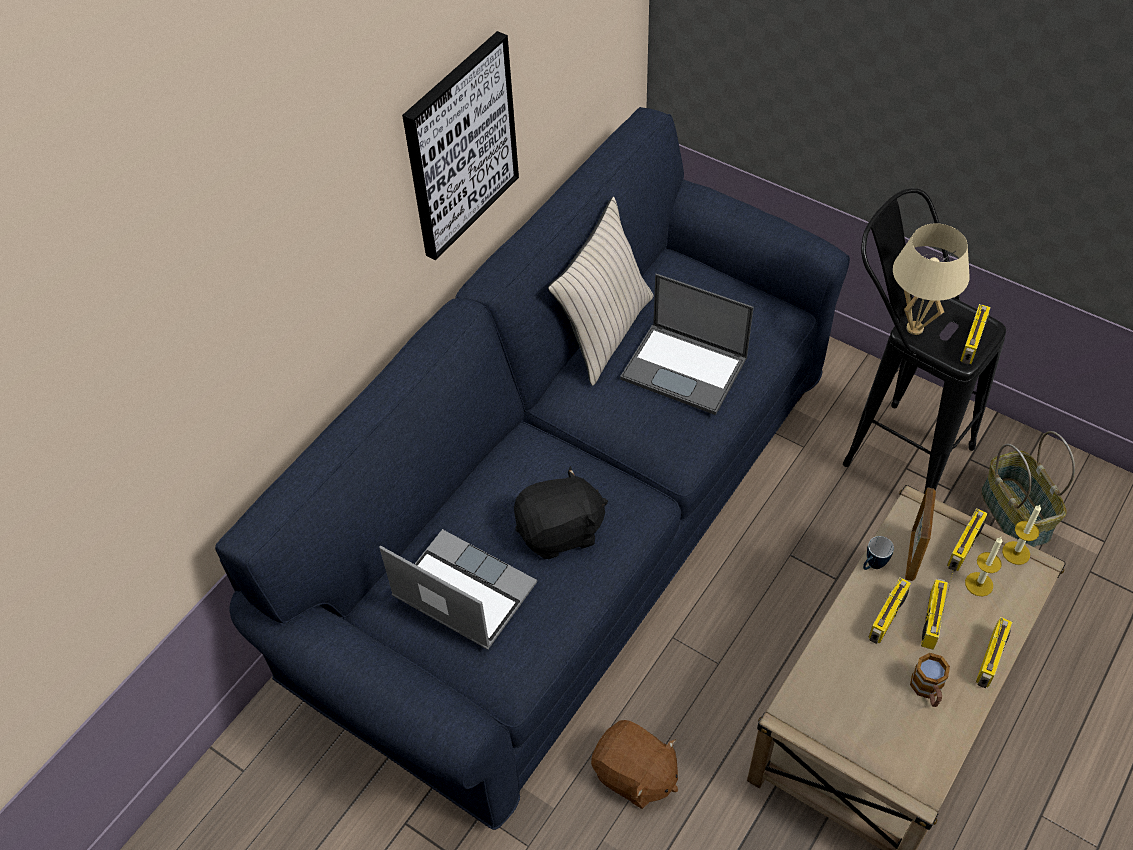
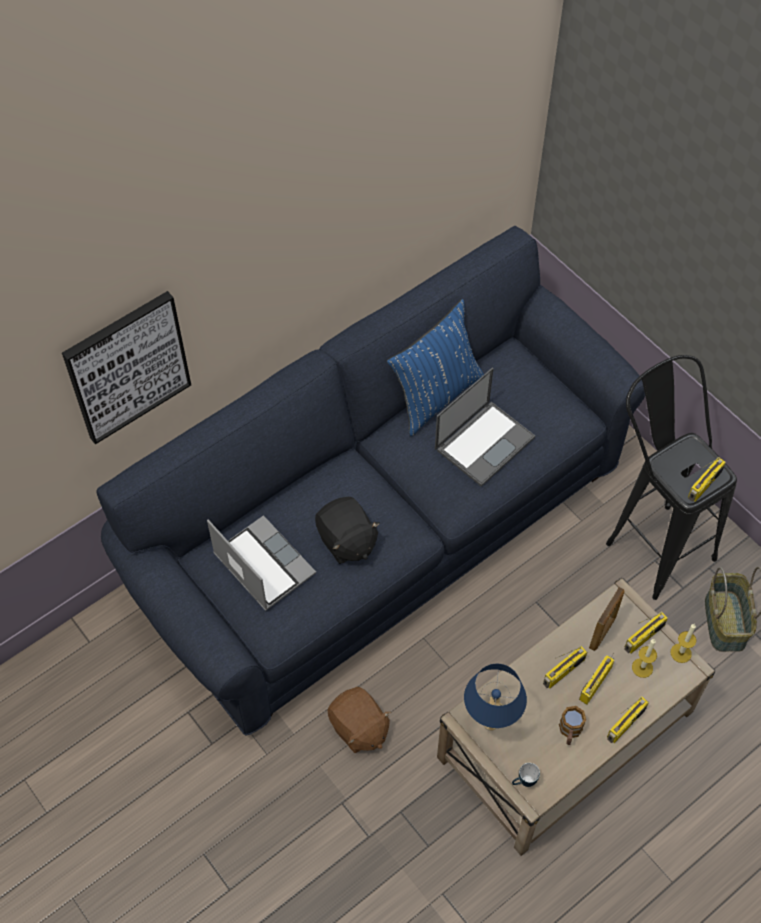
camera: 15 degrees right, 5 degrees up
(460, 146) = (344, 244): picture -> picture (127, 366)
(560, 532) = (346, 541): black plush toy -> black plush toy turned 60 degrees clockwise
(603, 333) = (435, 396): beige pillow -> blue pillow
(685, 368) = (485, 442): laptop -> laptop turned 90 degrees counterclockwise
(825, 711) = (490, 724): none -> blue table lamp
(872, 566) = (569, 631): mug -> mug (523, 782)
(915, 328) = (665, 461): beige table lamp -> none

